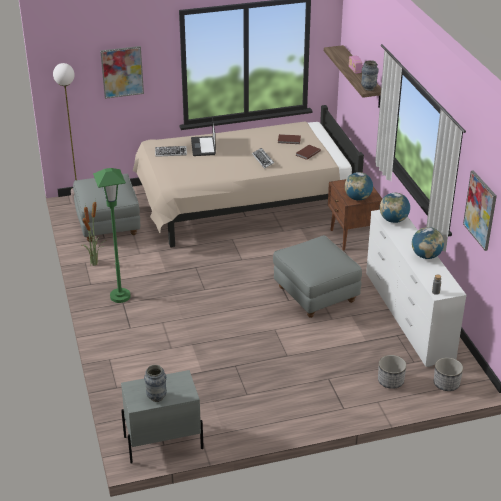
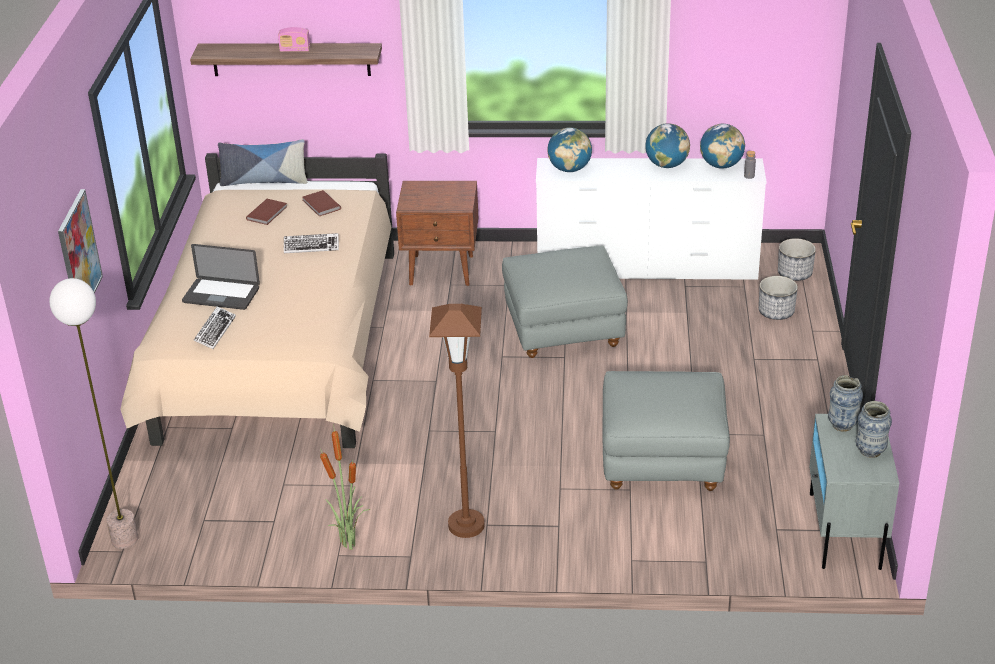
camera: 70 degrees left, 0 degrees up
(108, 225) = (235, 510): grey ottoman -> grey ottoman (662, 461)
(120, 296) = (466, 525): green floor lamp -> brown floor lamp
(325, 132) = (264, 181): none -> pillow
(358, 198) = (458, 198): globe -> globe (721, 165)
(368, 88) = (364, 51): vase -> vase (842, 425)
(480, 210) = (721, 54): picture -> none

